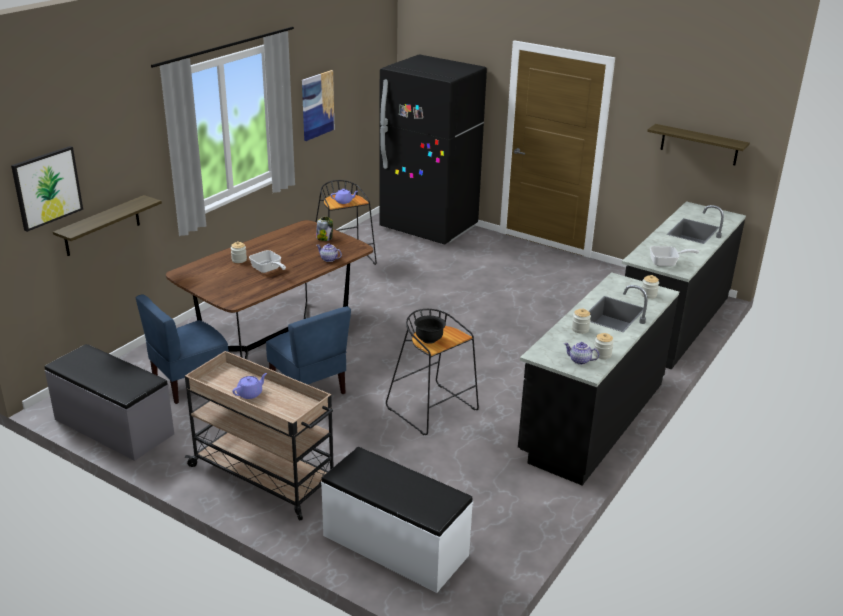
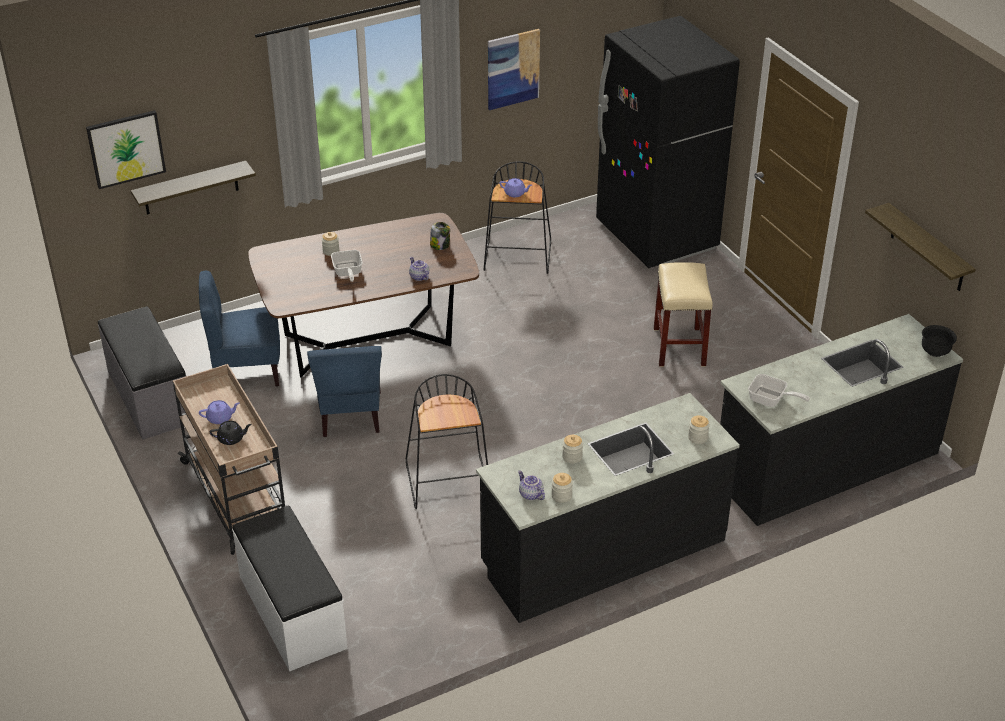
camera: 30 degrees right, 10 degrees up
(276, 405) = (231, 439): none -> black teapot
(429, 340) = (434, 412): black bowl -> black bowl (935, 352)
(510, 283) = (680, 347): none -> beige stool

